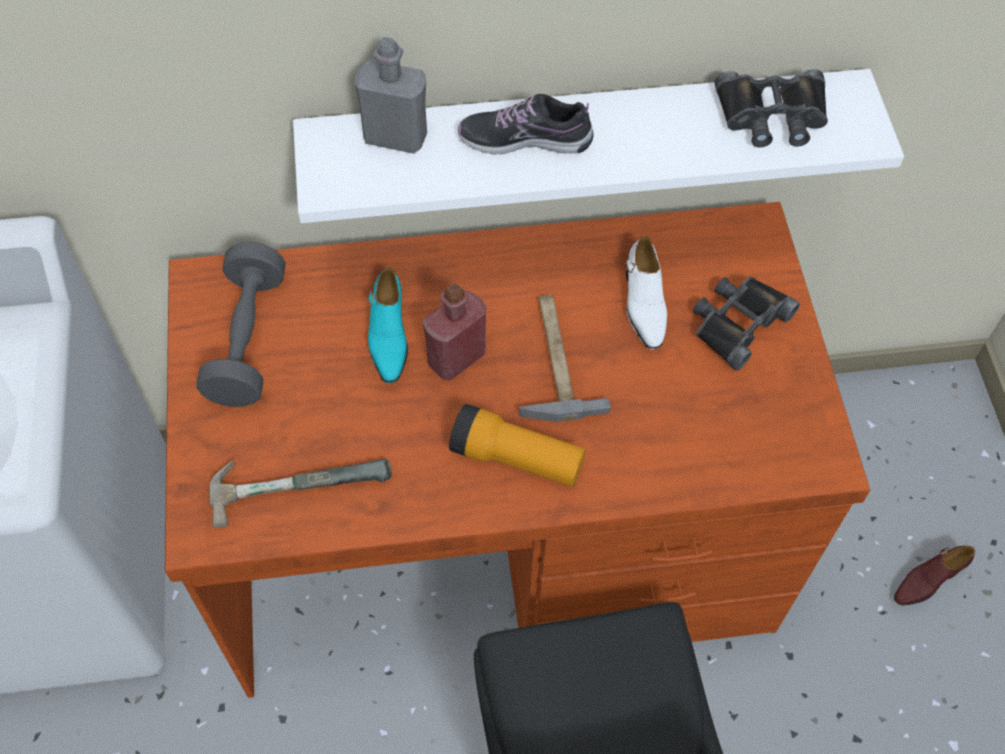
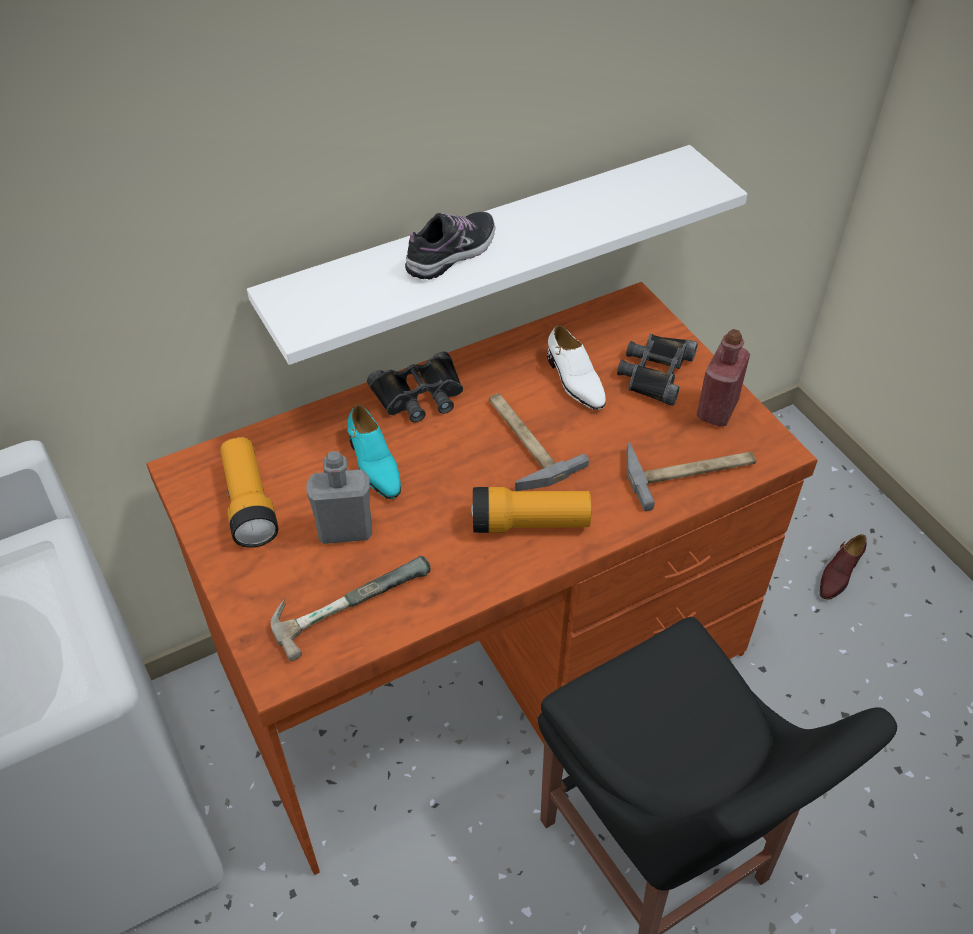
camera: 20 degrees left, 10 degrees down
(247, 340) = (249, 504): grey dumbbell -> flashlight
(395, 137) = (343, 279): grey bottle -> grey bottle (345, 531)
(456, 358) = (440, 464): red bottle -> red bottle (717, 410)
(525, 139) = (452, 253): shoe -> shoe turned 150 degrees clockwise
(718, 455) = (690, 470): none -> hammer
(772, 116) = (636, 191): black binoculars -> black binoculars (420, 395)

